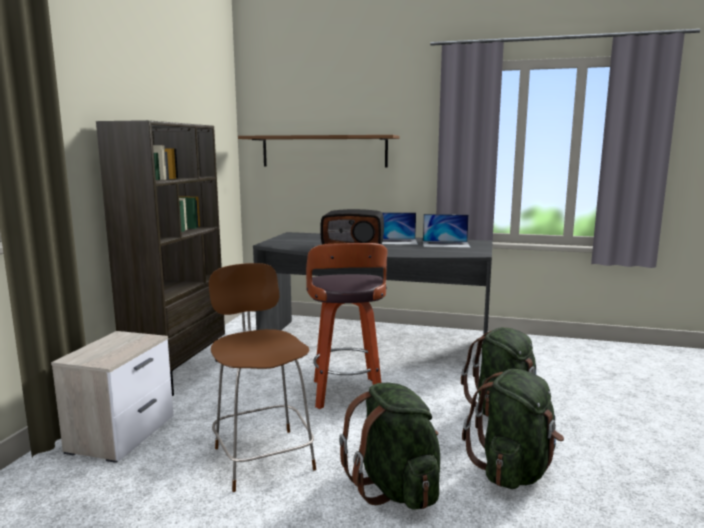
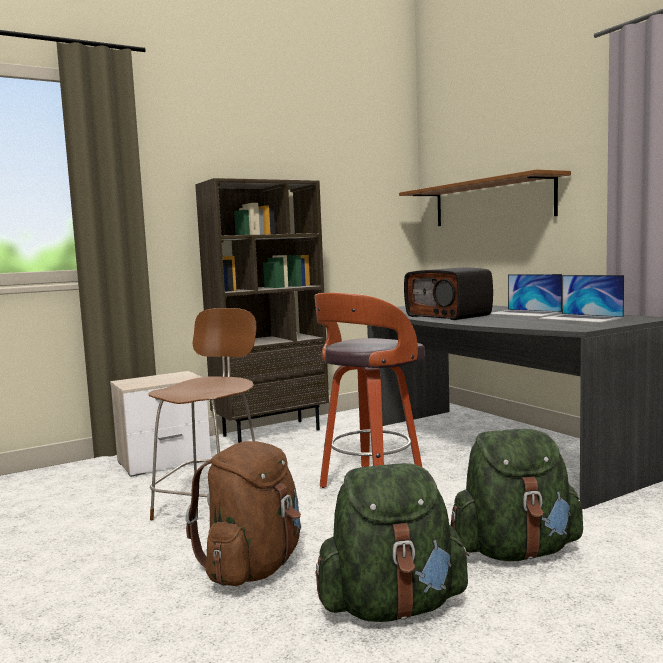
camera: 45 degrees right, 5 degrees down
(395, 487) = (254, 567): green backpack -> brown backpack

